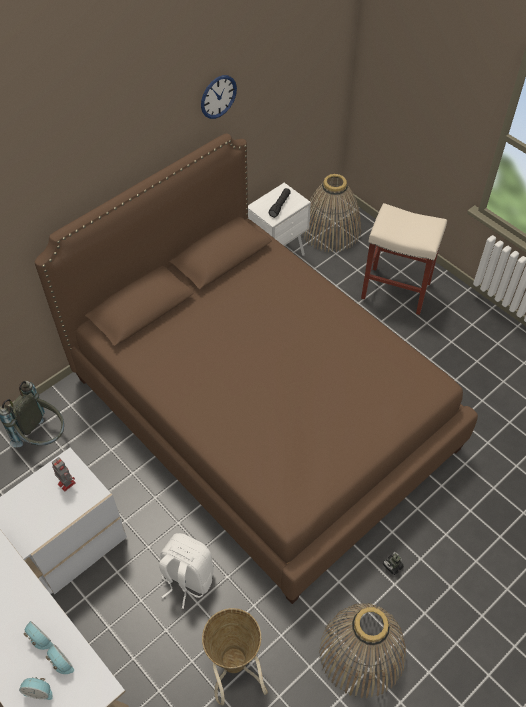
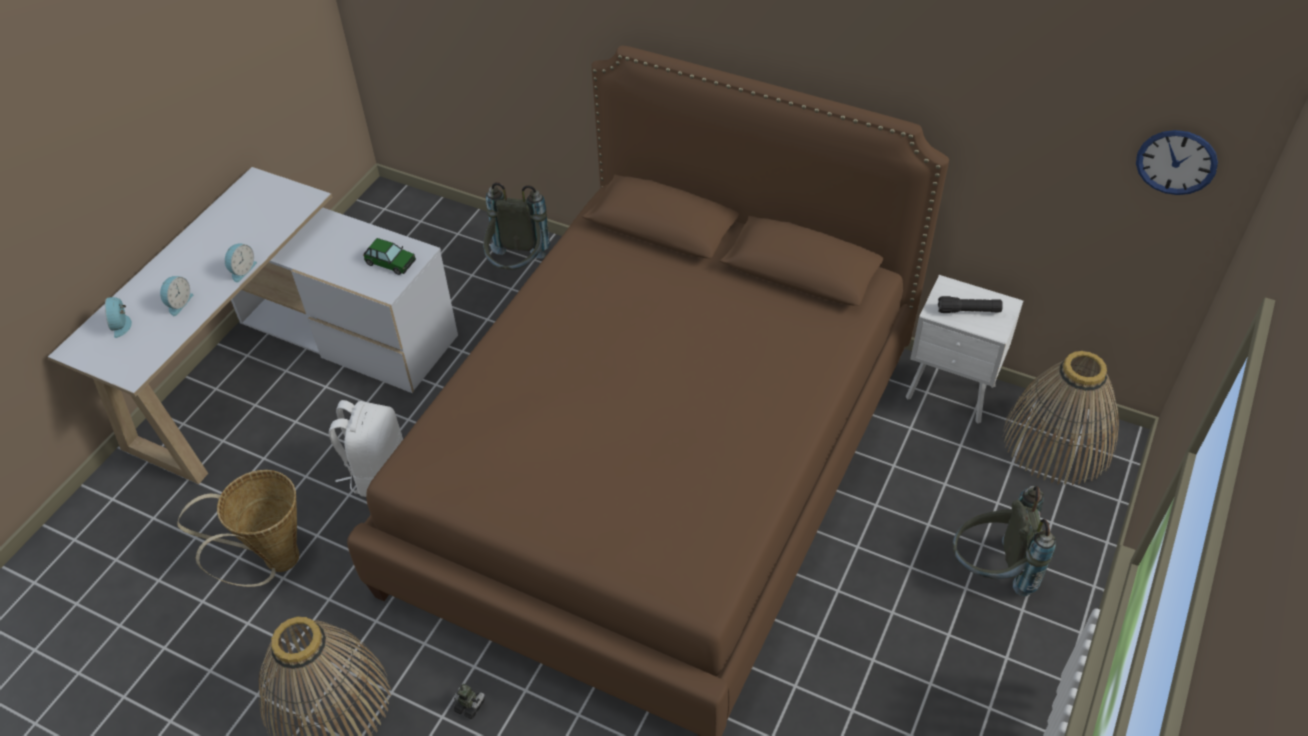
camera: 70 degrees right, 5 degrees down
(61, 664) = (154, 330): alarm clock -> alarm clock (242, 270)
(66, 483) = (390, 262): toy robot -> toy car
(218, 96) = (936, 67): wall clock -> wall clock (1176, 162)
(397, 290) = (991, 571): beige stool -> grey backpack

